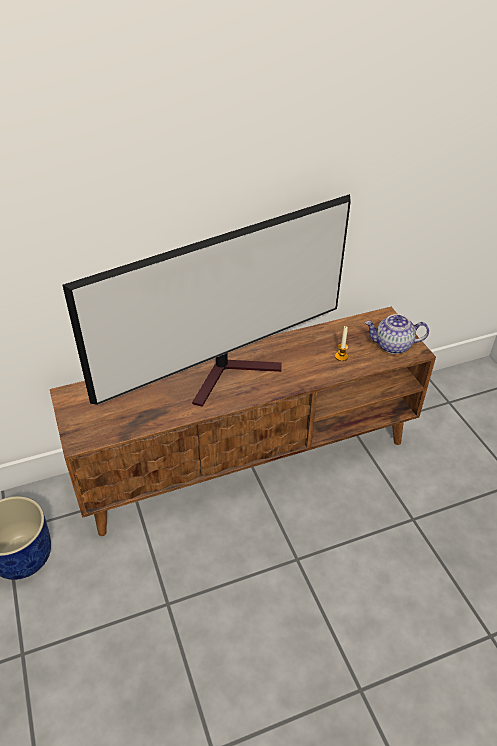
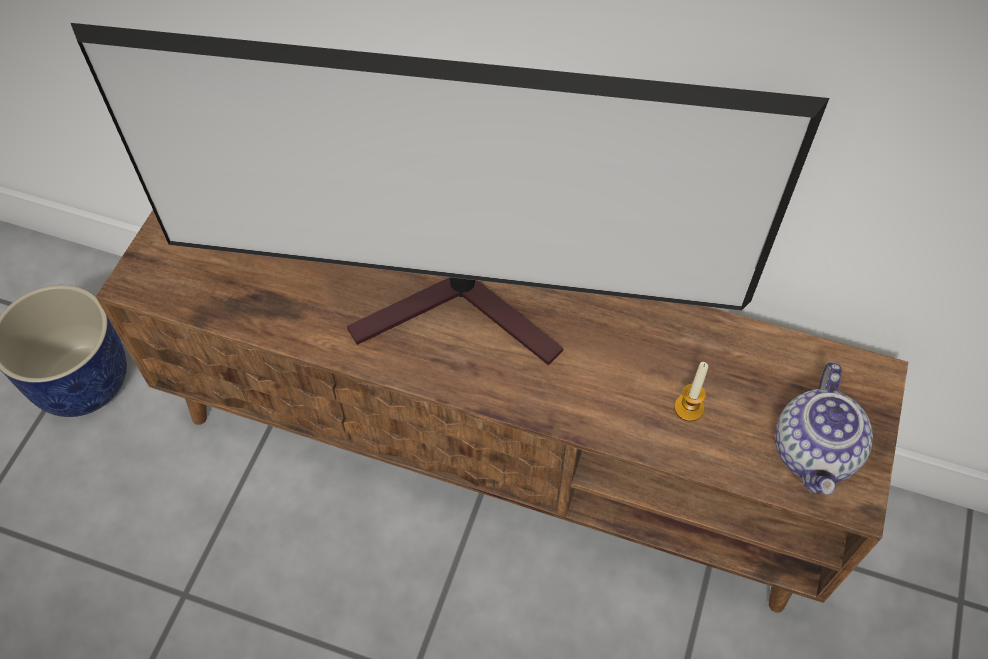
camera: 40 degrees right, 15 degrees up
(392, 346) = (815, 452): teapot -> teapot turned 120 degrees counterclockwise

